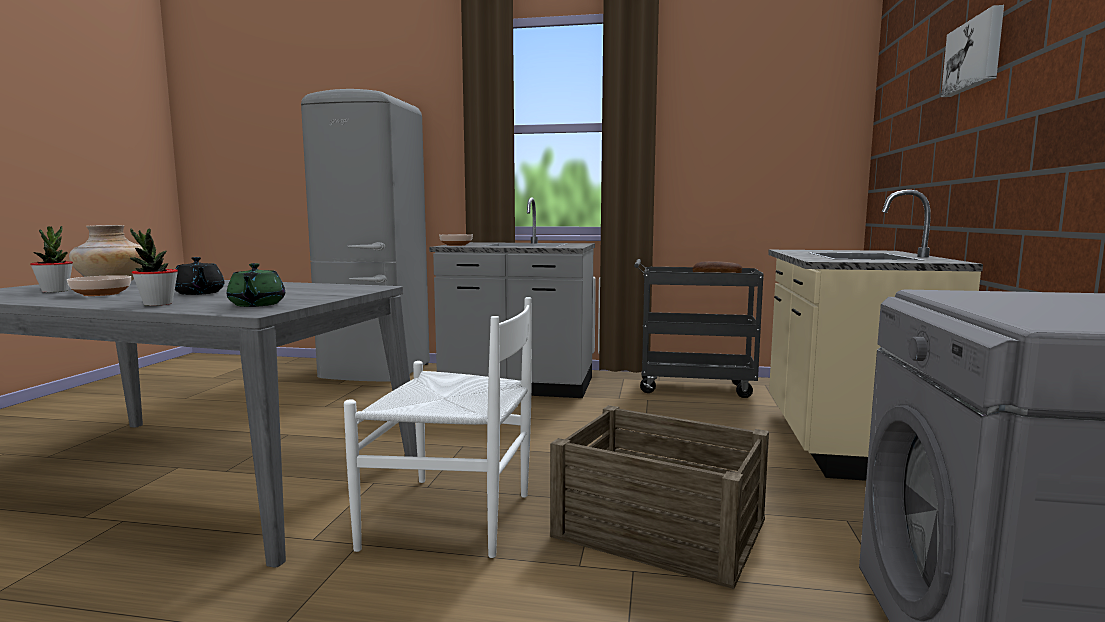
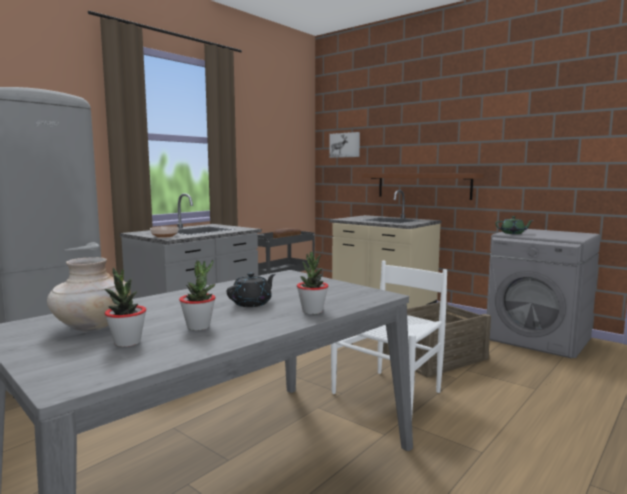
camera: 60 degrees left, 0 degrees up
(101, 294) = (198, 327): bowl -> potted plant
(199, 293) = (252, 303): black teapot -> black teapot turned 45 degrees counterclockwise
(256, 305) = (350, 294): green teapot -> green teapot (513, 233)
(975, 54) = (413, 134): picture -> picture (345, 145)
(976, 178) = (423, 185): none -> brown shelf

